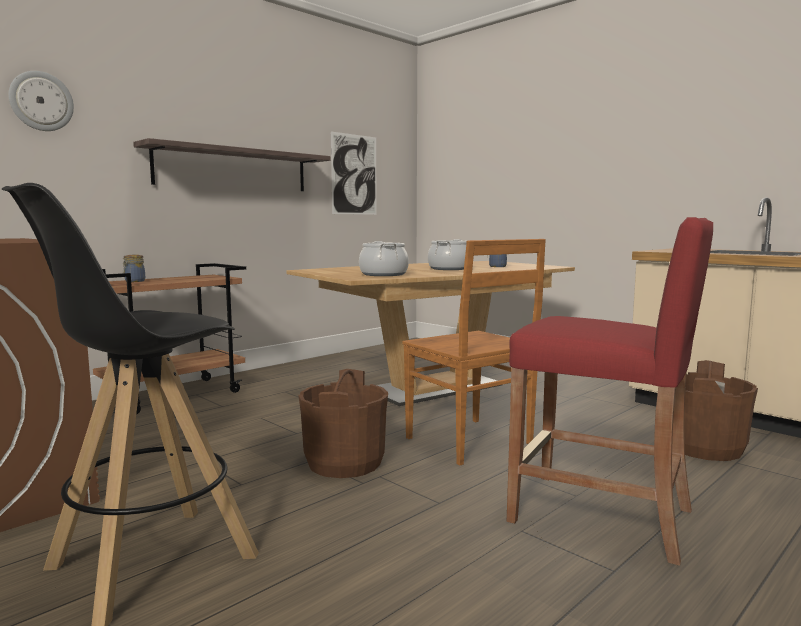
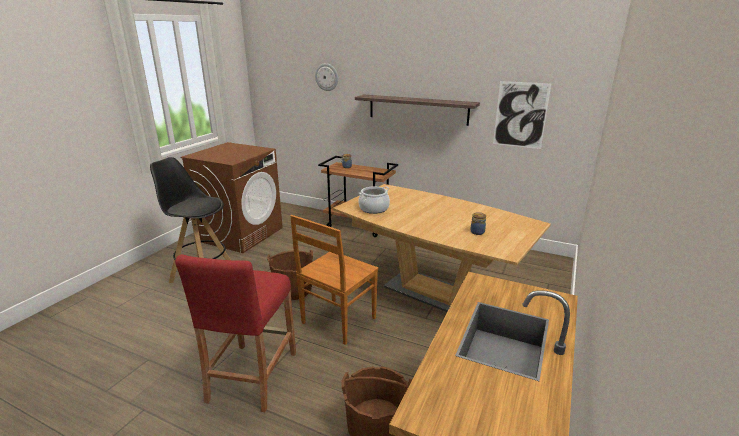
camera: 70 degrees right, 15 degrees up
(449, 269) = (436, 219): cooking pot -> none

